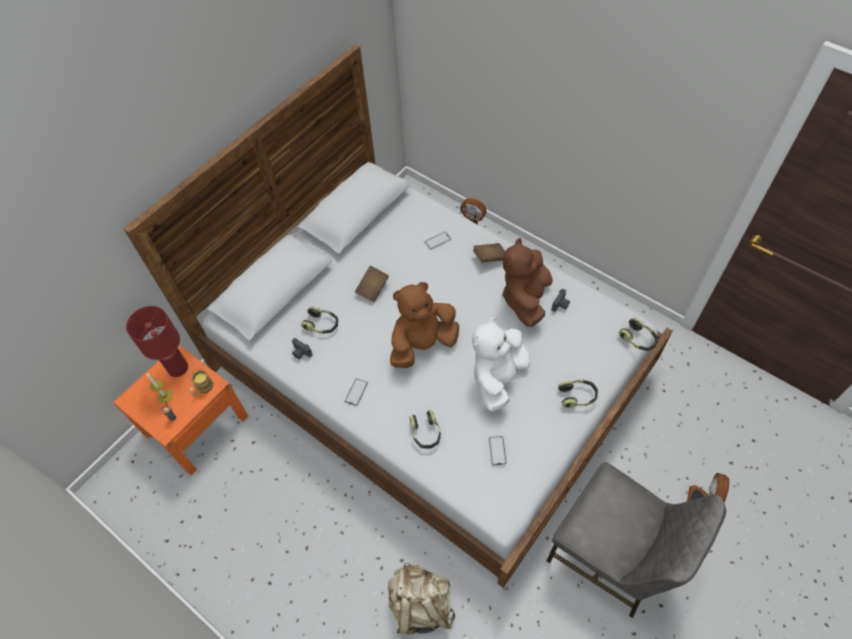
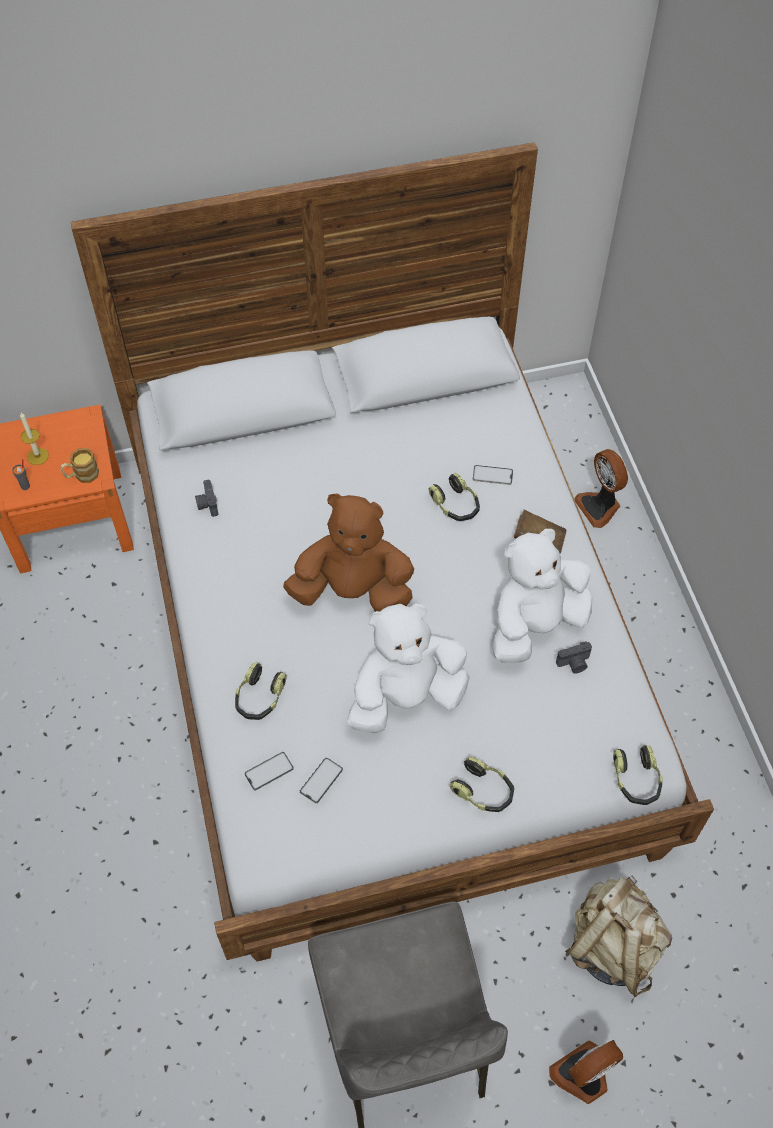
camera: 35 degrees right, 0 degrees up
(178, 368) = (77, 433): red table lamp -> none
(322, 324) = (259, 487): headphones -> headphones (455, 505)
(356, 392) = (226, 593): phone -> phone (269, 771)
(372, 289) = (357, 483): brown book -> none
(420, 605) = (131, 908): beige backpack -> beige backpack (612, 946)
(525, 299) = (535, 624): brown plush toy -> white plush toy

